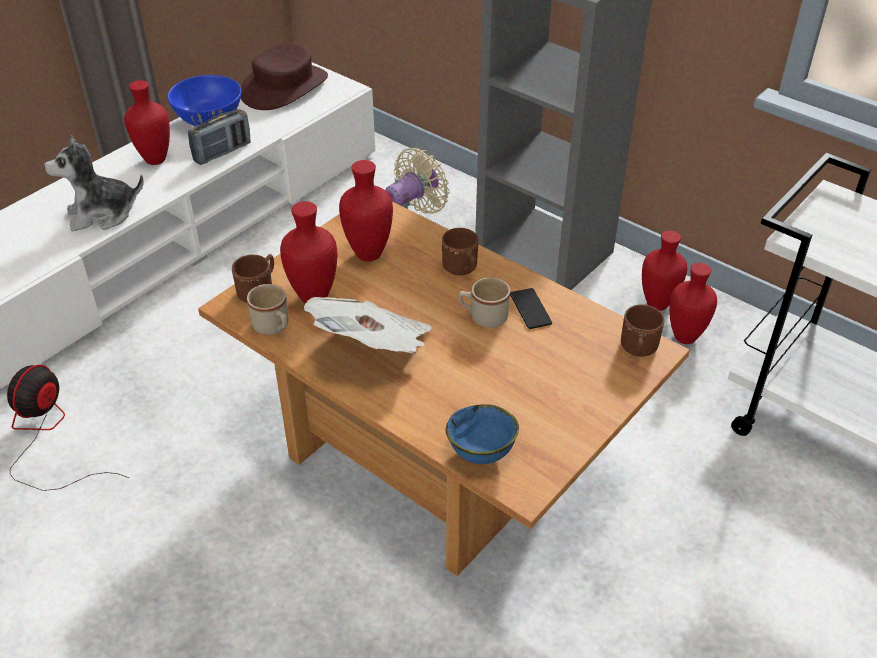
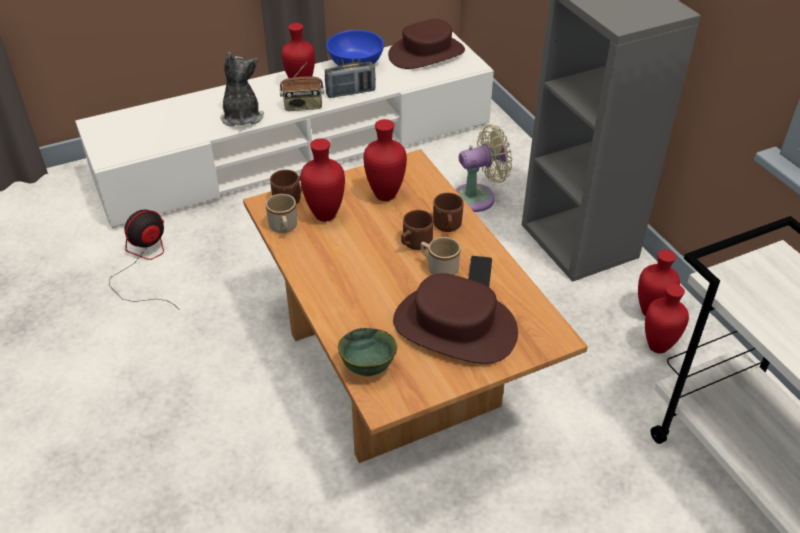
camera: 25 degrees right, 0 degrees up
(102, 214) = (242, 116): plush toy -> plush toy turned 75 degrees clockwise
(174, 183) = (303, 106): none -> radio
(373, 347) = (343, 265): newspaper -> none
(480, 455) = (367, 368): blue bowl -> green bowl
(544, 376) = (454, 327): none -> brown hat
(638, 350) = (543, 332): brown mug -> brown mug (414, 244)

